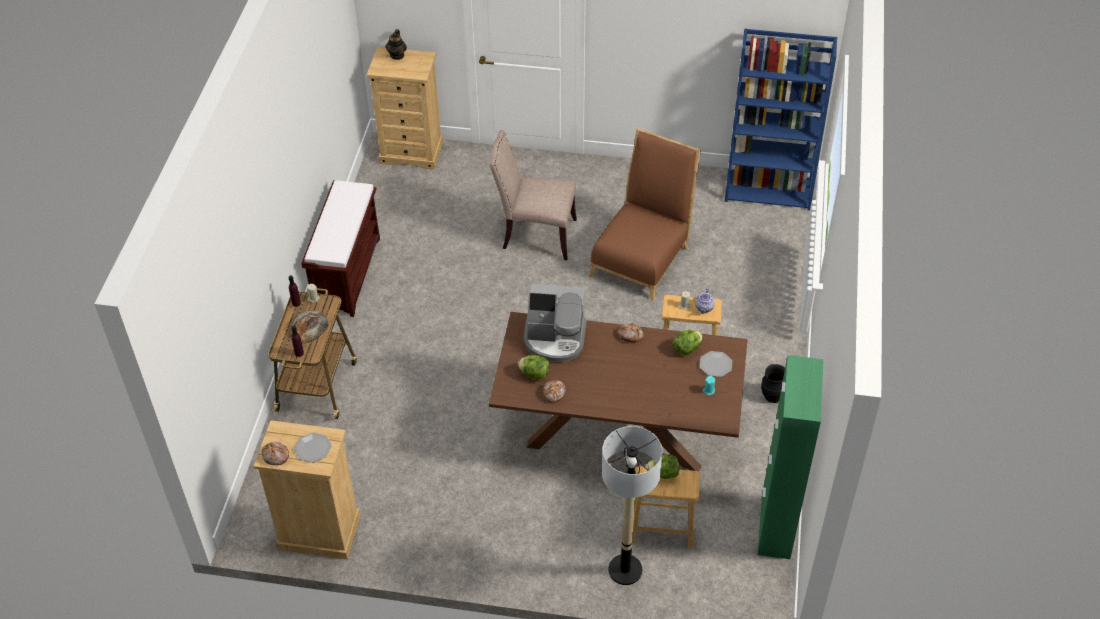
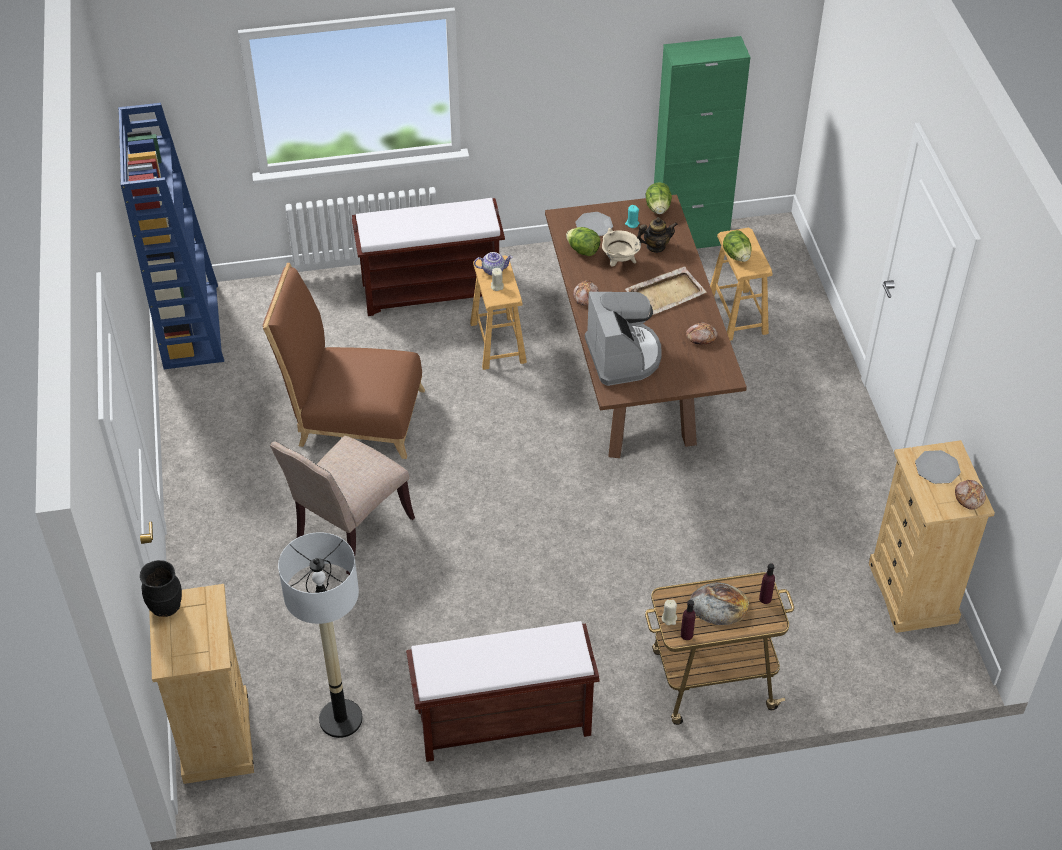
camera: 110 degrees left, 0 degrees up
(397, 55) = (169, 642): teapot -> teapot (655, 246)
(534, 374) = (683, 360): lettuce -> lettuce (658, 208)
(535, 235) = (349, 532): beige chair -> beige chair turned 45 degrees clockwise
(613, 386) = (666, 293): none -> beige tray
(625, 570) = (801, 330): floor lamp -> floor lamp (341, 719)
(663, 368) = (619, 262): none -> beige cooking pot
(763, 330) = (432, 290): none -> brown bench
(772, 396) = (526, 268): black vase -> black vase (166, 607)

